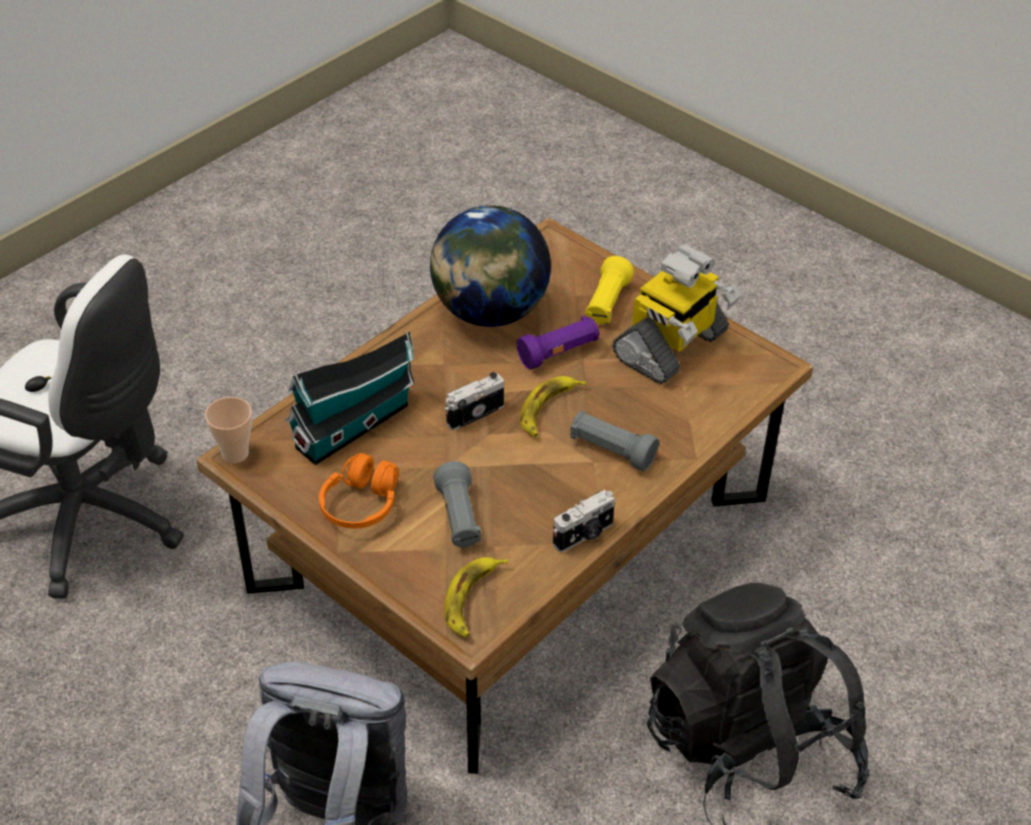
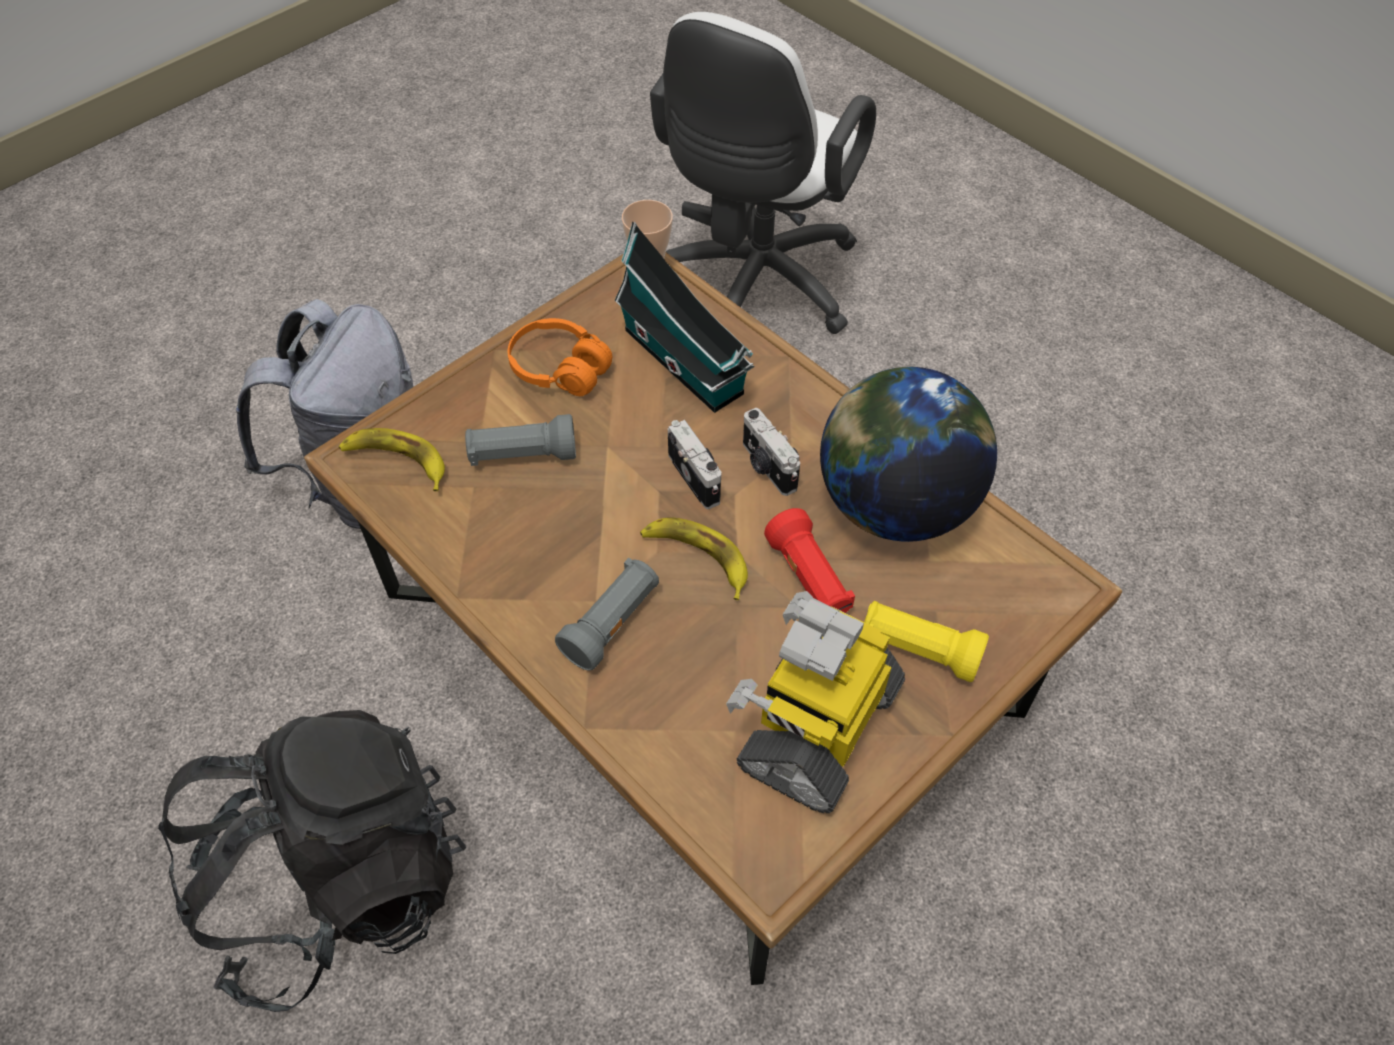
camera: 95 degrees right, 10 degrees up
(559, 353) = (809, 579): purple flashlight -> red flashlight
(584, 535) = (467, 577): camera -> camera (767, 467)
(671, 347) = (817, 725): toy robot -> toy robot turned 75 degrees clockwise

